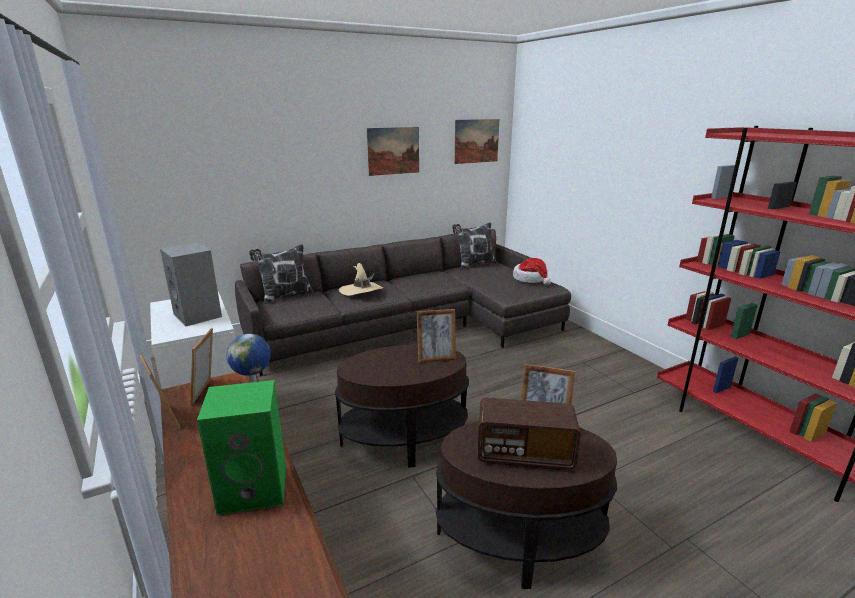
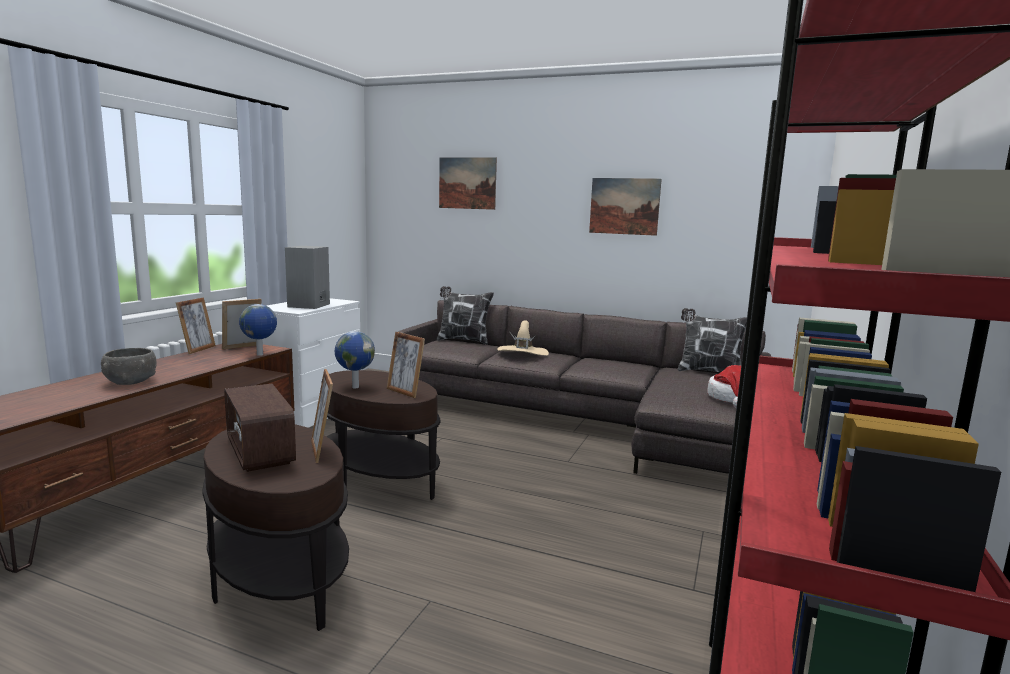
camera: 50 degrees right, 10 degrees down
(255, 488) = (131, 382): green speaker -> grey bowl
(397, 374) = (354, 387): none -> globe
(476, 141) = (755, 201): picture -> picture (467, 183)

